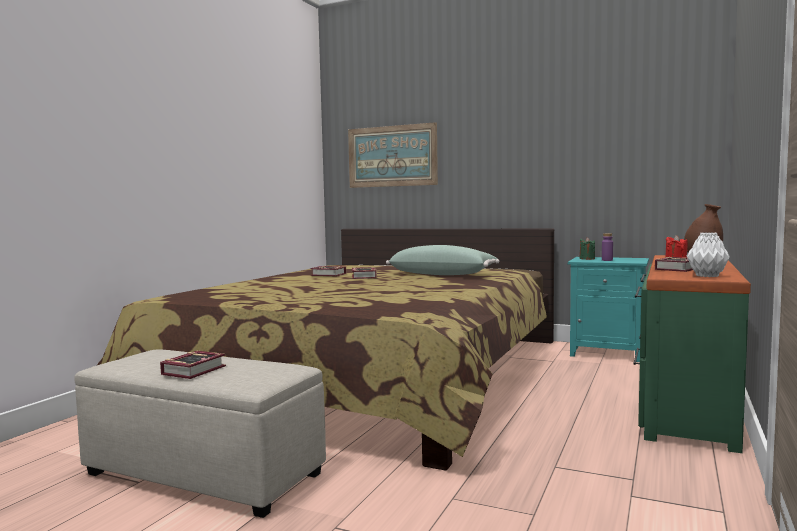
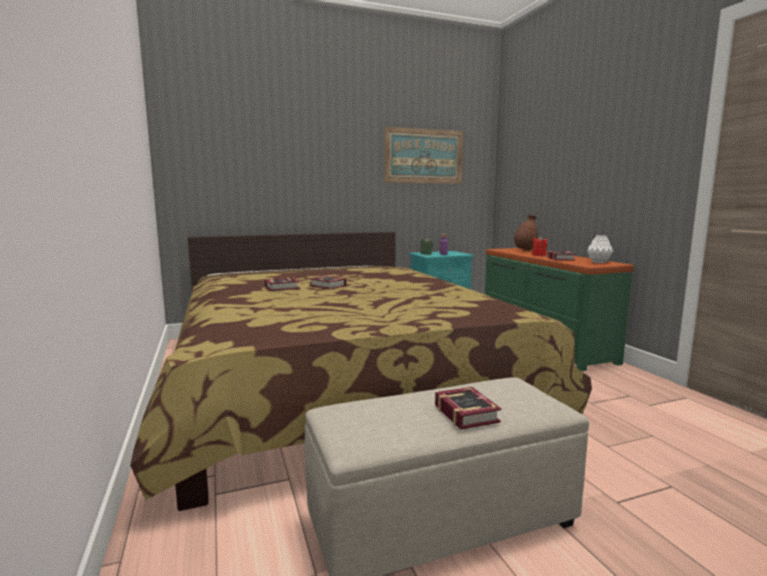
camera: 45 degrees left, 5 degrees up
(392, 156) = (242, 162): picture -> picture (424, 156)
(443, 274) = (377, 276): green pillow -> none

